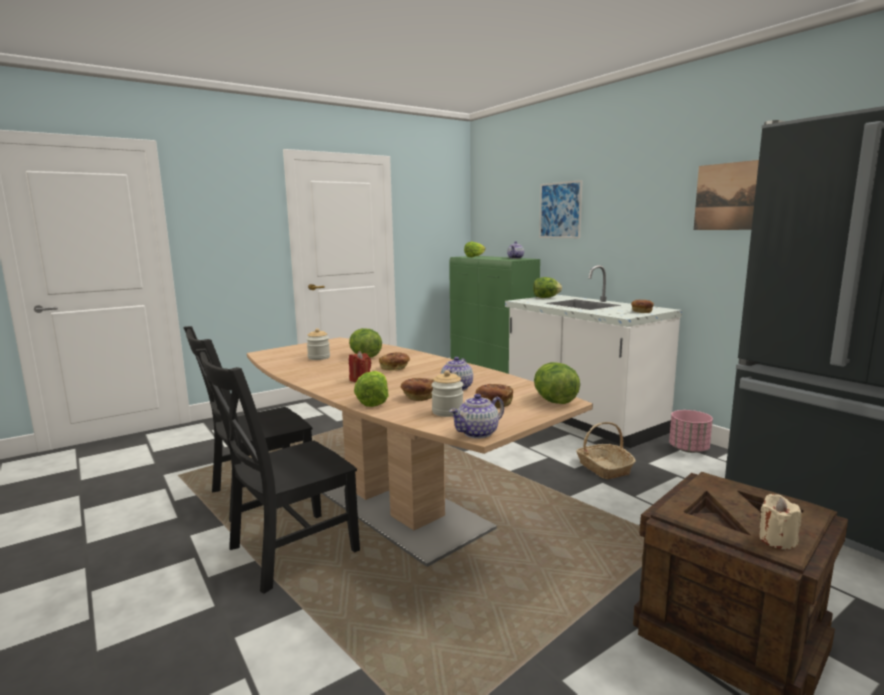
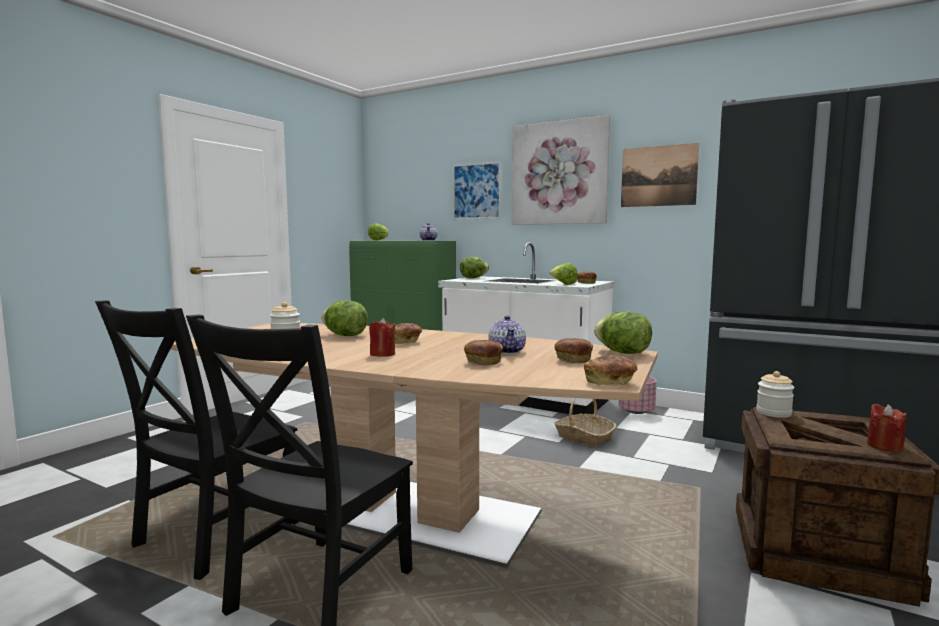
camera: 25 degrees left, 5 degrees down
(373, 401) = (440, 370): lettuce -> lettuce (562, 284)
(447, 412) = (541, 370): jar -> jar (773, 413)
(478, 433) = (610, 383): teapot -> bread
(635, 192) = (559, 173): none -> picture
(777, 540) = (884, 446): beige candle -> red candle

